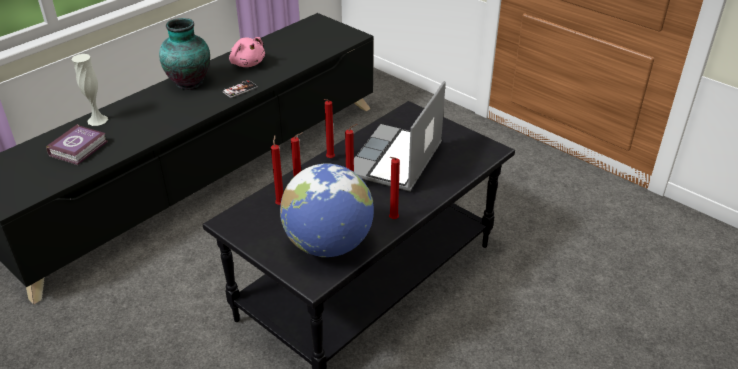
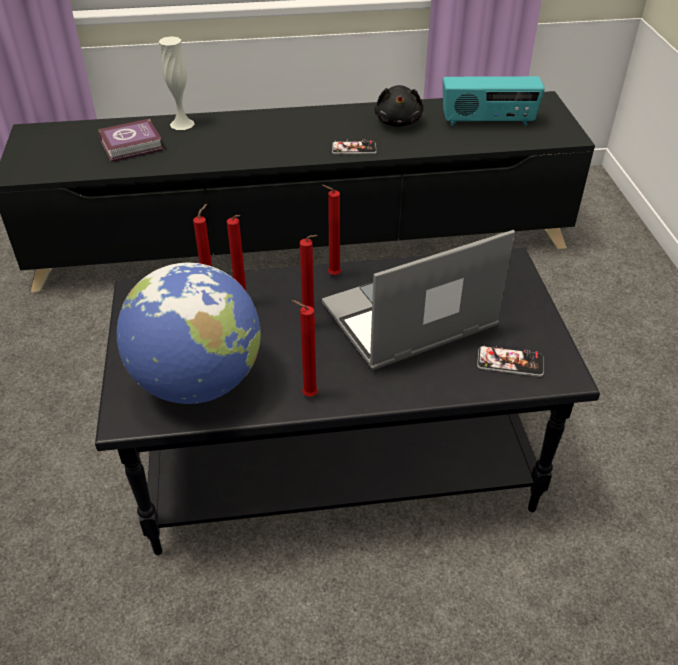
camera: 40 degrees right, 5 degrees up
(189, 82) = (313, 119): vase -> none
(247, 63) = (398, 121): pink plush toy -> black plush toy
(301, 44) = (487, 122): none -> radio
(465, 156) = (510, 362): none -> phone

